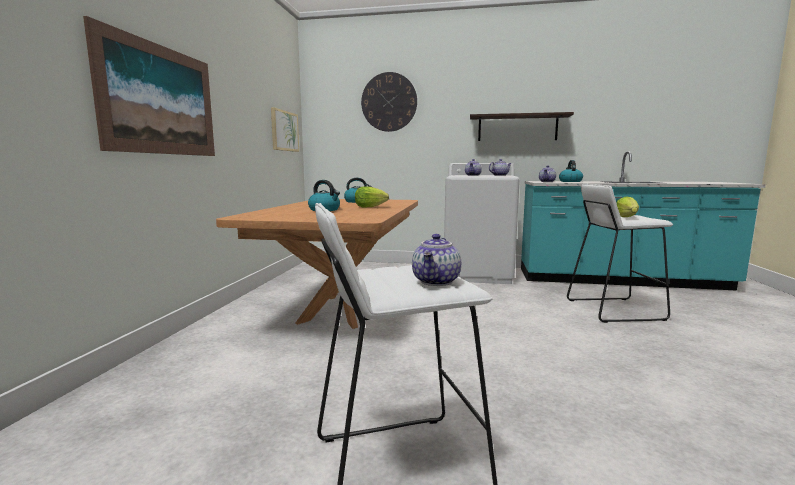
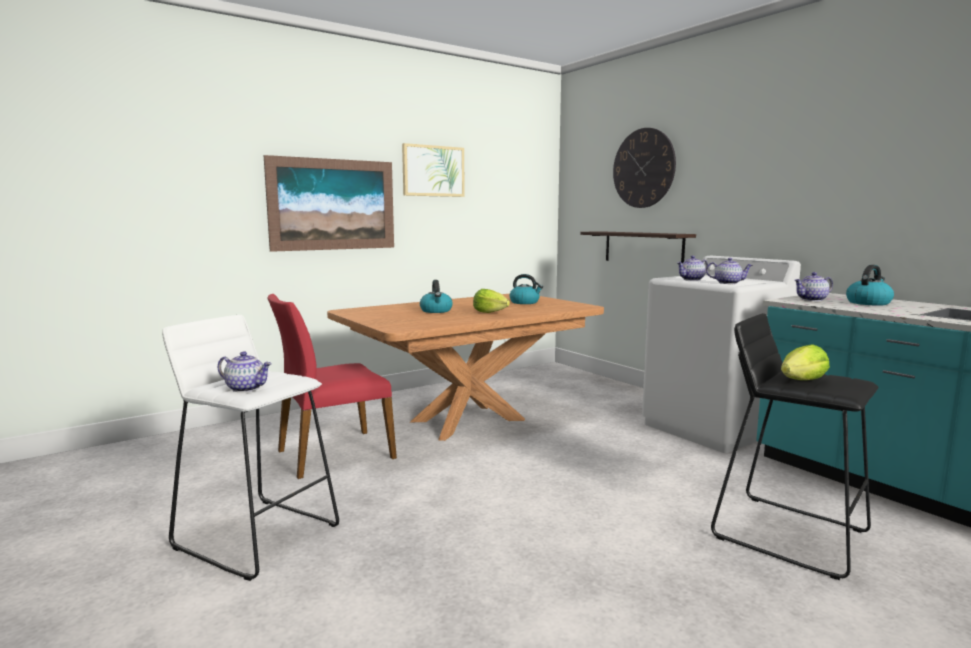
camera: 45 degrees right, 0 degrees up
(284, 131) = (518, 211): picture -> picture (433, 171)
(290, 371) = (334, 454): none -> red chair
(437, 282) = (247, 388): teapot -> teapot turned 135 degrees counterclockwise
(517, 128) = (814, 203): shelf -> shelf (643, 248)
(613, 309) = (788, 533): white stool -> black stool

